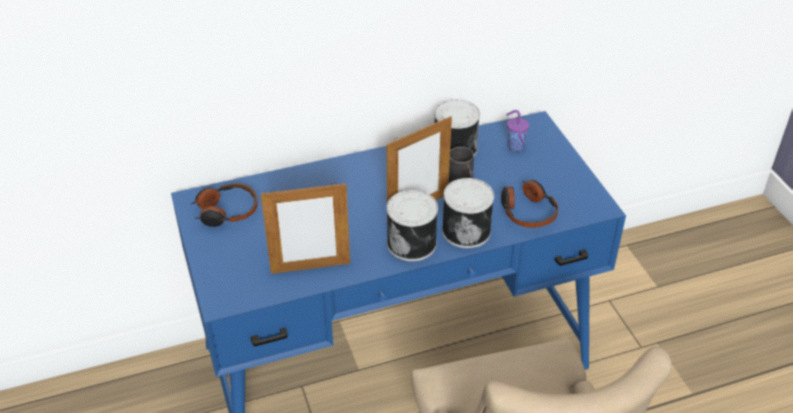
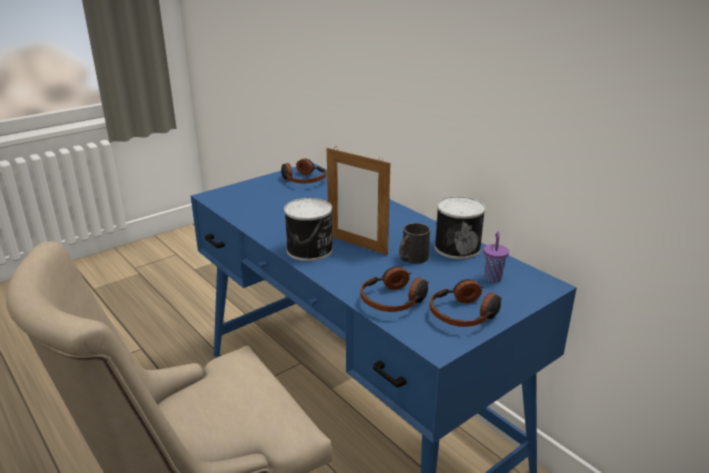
camera: 70 degrees right, 15 degrees down
(310, 268) = (259, 216): picture frame -> none
(466, 230) = (344, 272): can -> none
(562, 179) = (465, 314): none -> headphones

